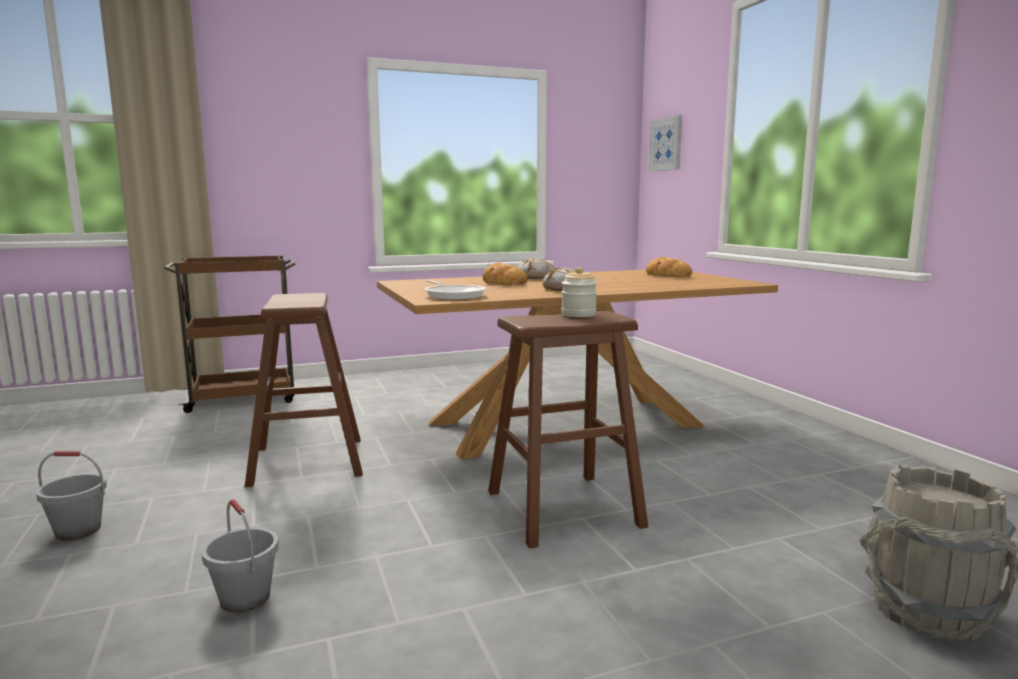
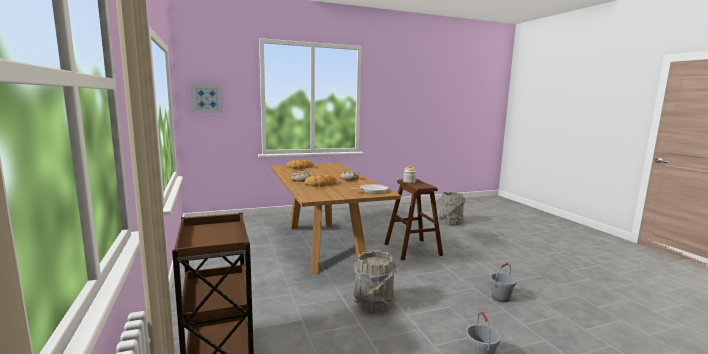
camera: 90 degrees left, 0 degrees up
(307, 461) = (373, 303): brown stool -> grey bucket

